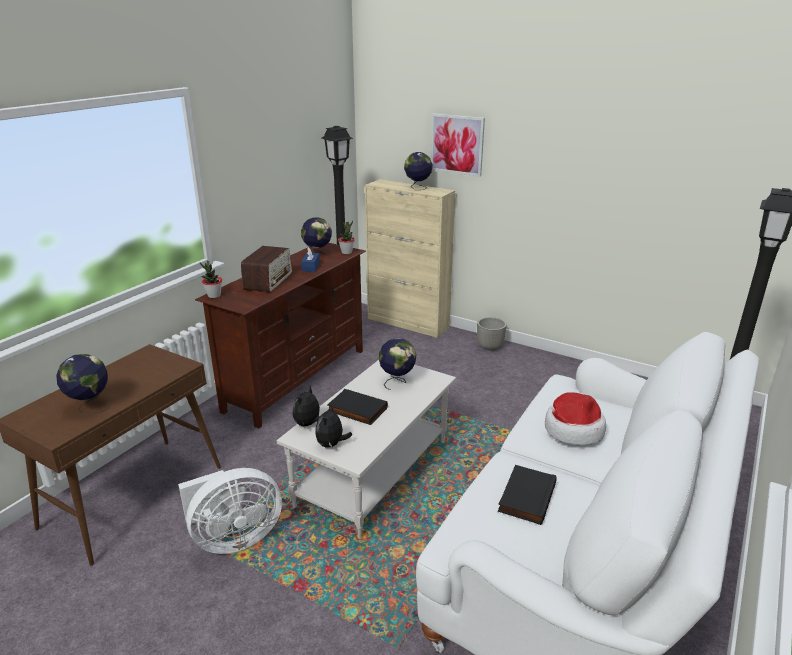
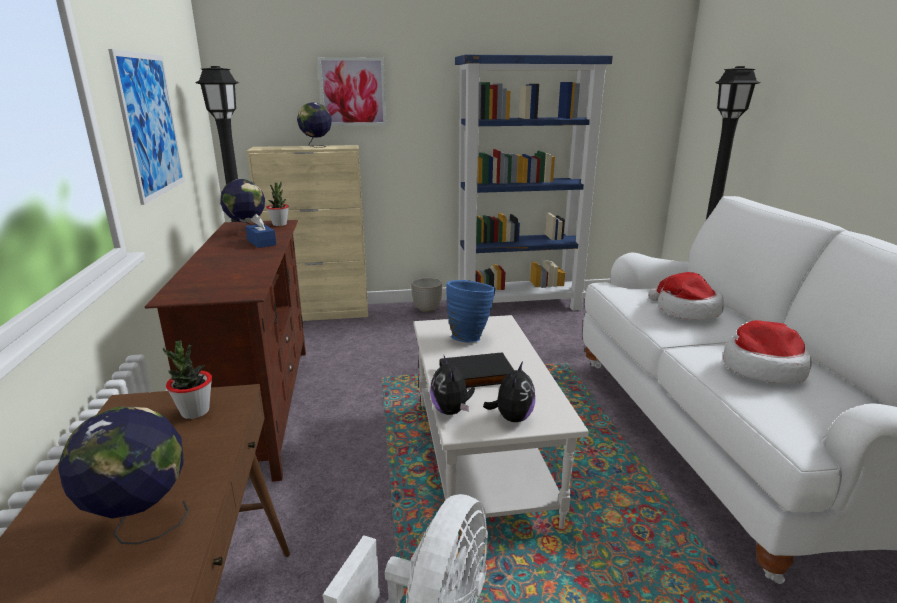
camera: 40 degrees left, 5 degrees down
(214, 296) = (174, 295): potted plant -> potted plant (195, 412)
(264, 176) = (150, 125): none -> picture
(268, 281) = (229, 264): radio -> none
(331, 444) = (512, 418): plush toy -> plush toy turned 135 degrees counterclockwise
(397, 382) = (469, 337): globe -> blue vase
(525, 496) = (762, 368): black book -> hat
(575, 372) = (519, 305): none -> blue bookcase

